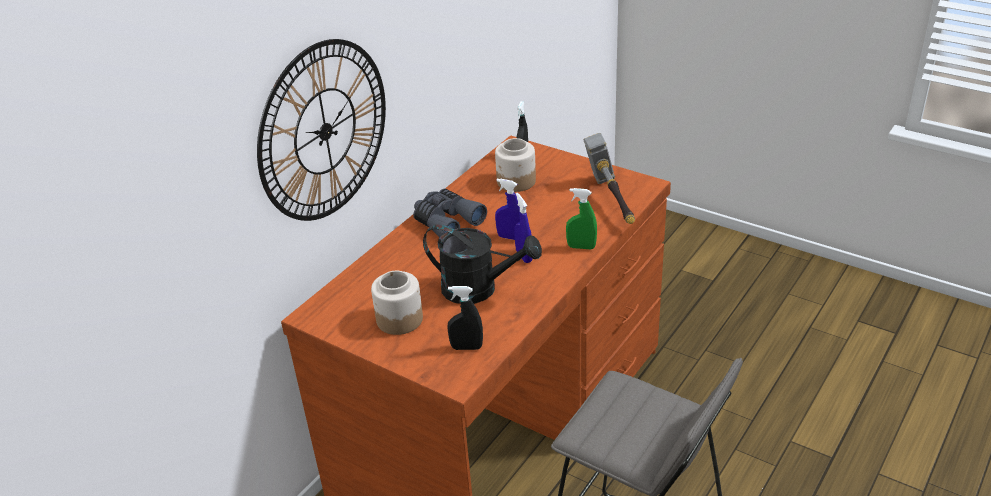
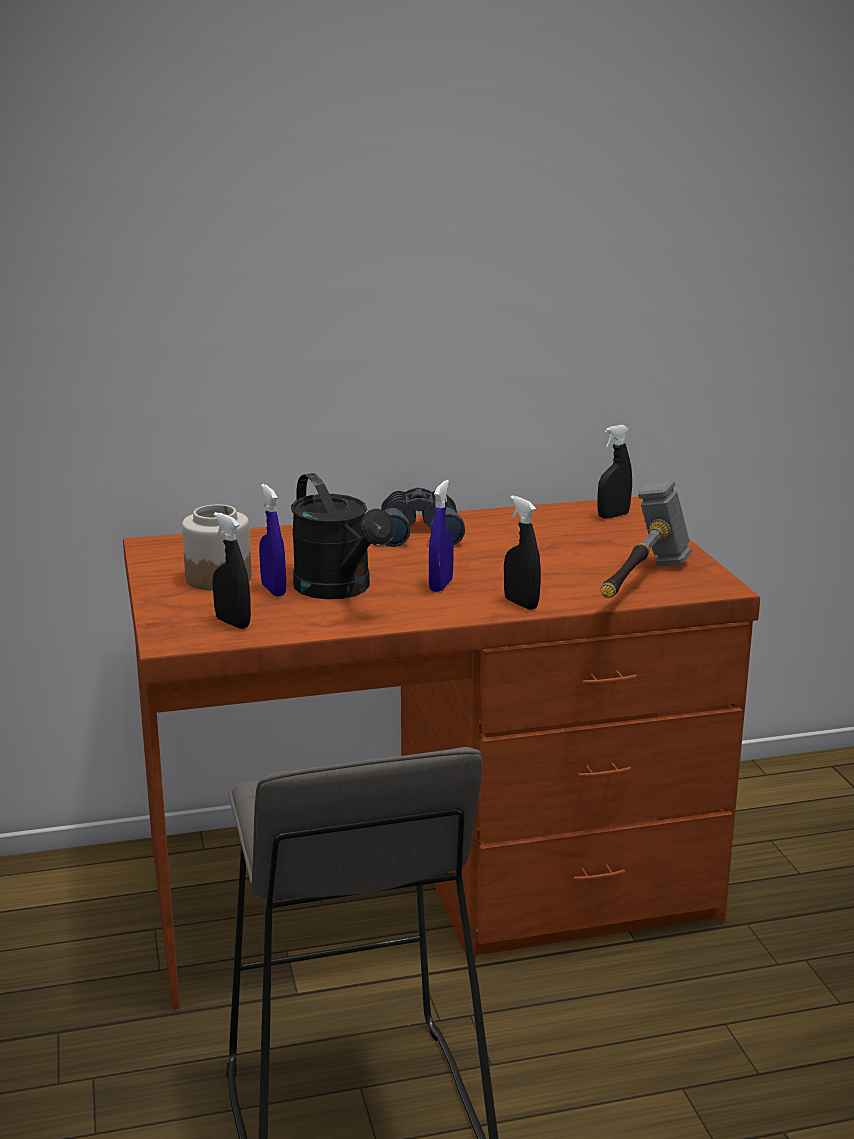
camera: 40 degrees right, 15 degrees down
(325, 131) = (260, 324): wall clock -> none
(510, 237) = (459, 567): blue spray bottle -> blue spray bottle (273, 590)
(516, 181) = (561, 531): jar -> none
(581, 247) = (521, 603): green spray bottle -> black spray bottle

